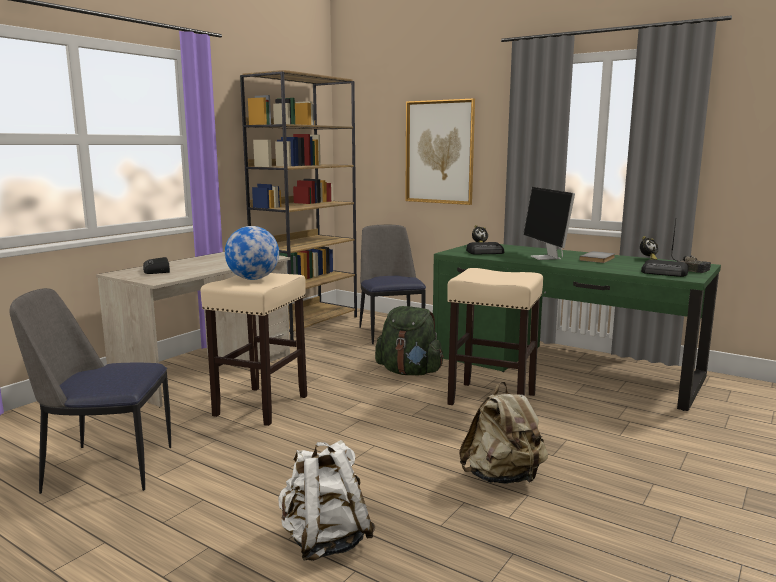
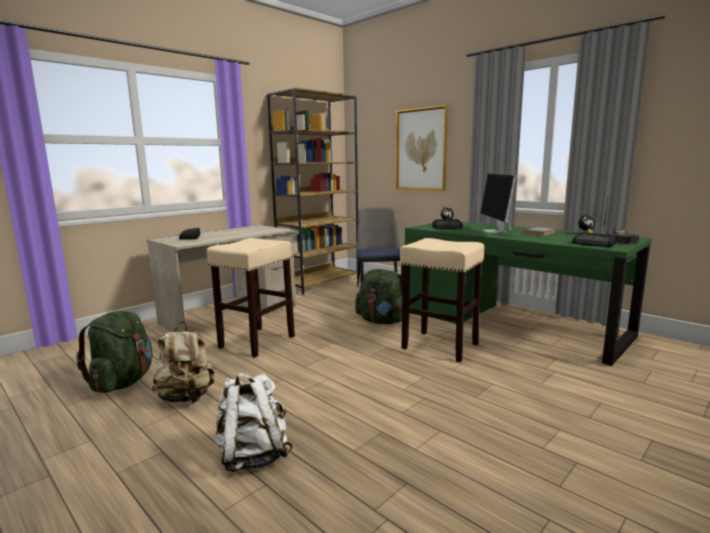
camera: 10 degrees right, 0 degrees up
(105, 468) = (123, 382): chair -> green backpack
(253, 279) = (249, 243): globe -> none
(502, 477) = (423, 413): beige backpack -> beige backpack (186, 397)

